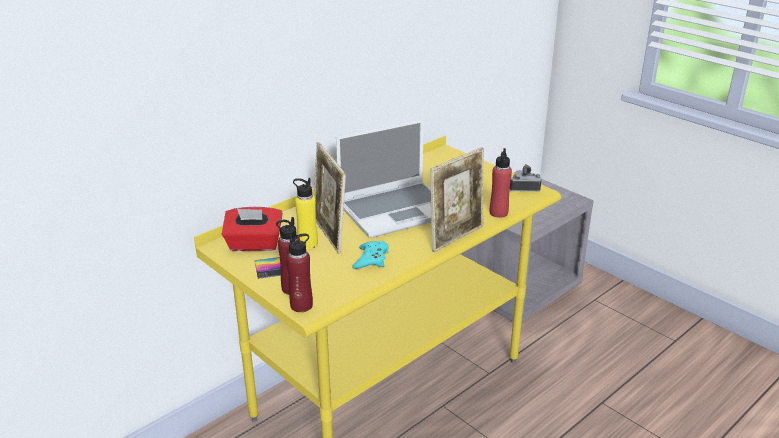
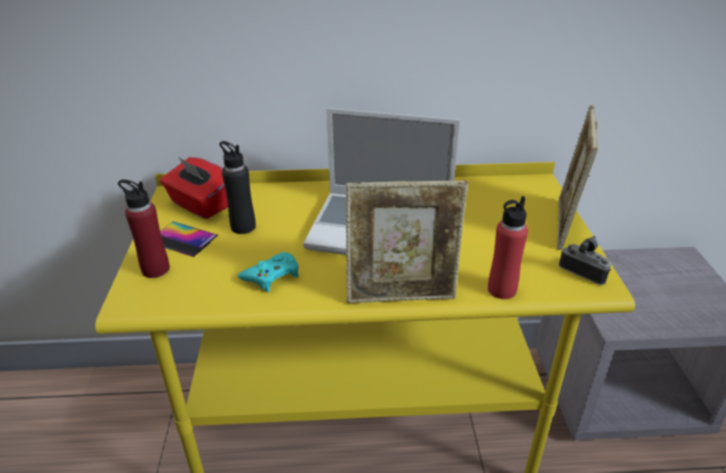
camera: 40 degrees right, 5 degrees up
(301, 305) = (132, 293): red bottle -> none
(307, 244) = (243, 227): yellow bottle -> black bottle
(330, 235) = (276, 227): picture frame -> picture frame (564, 225)

